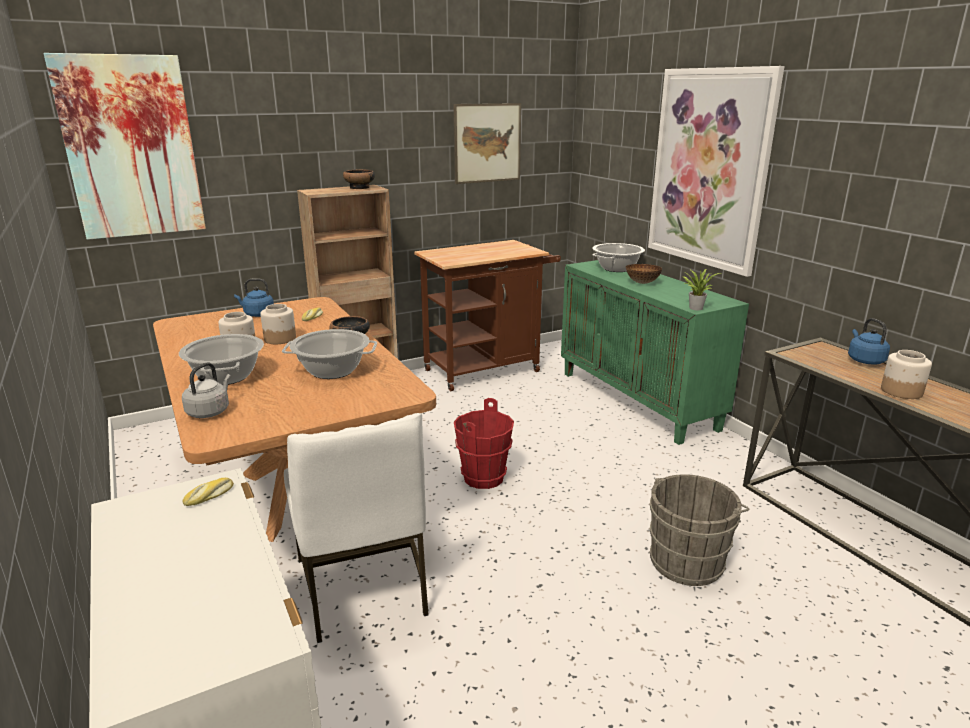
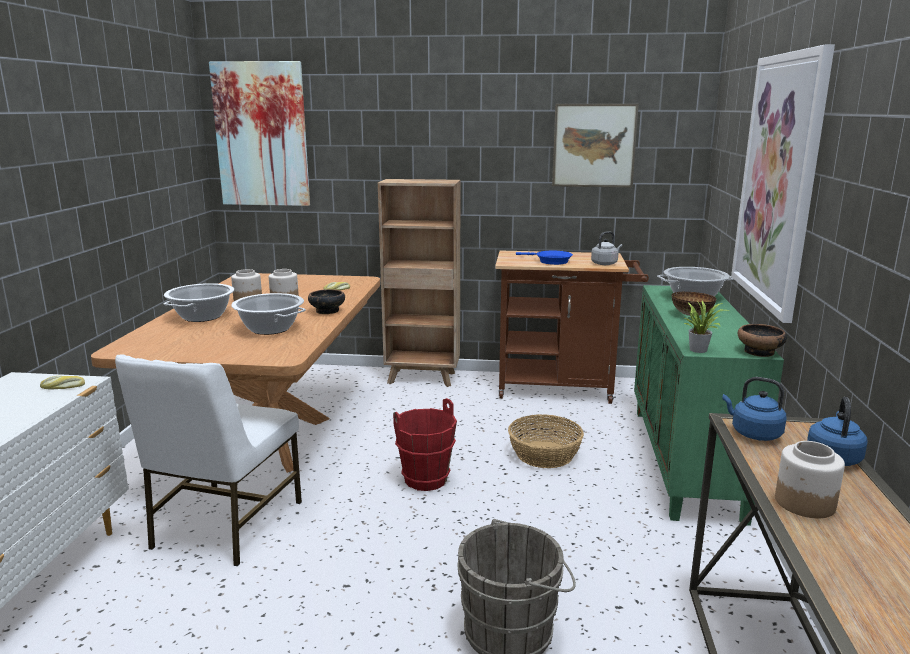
camera: 35 degrees right, 5 degrees down
(210, 411) = (149, 335): grey kettle -> grey kettle (605, 263)
(257, 314) = (306, 280): blue kettle -> blue kettle (753, 433)
(360, 187) = (437, 180): bowl -> bowl (760, 352)
(478, 255) = (550, 261): none -> blue frying pan
(543, 426) = (545, 454): none -> basket

